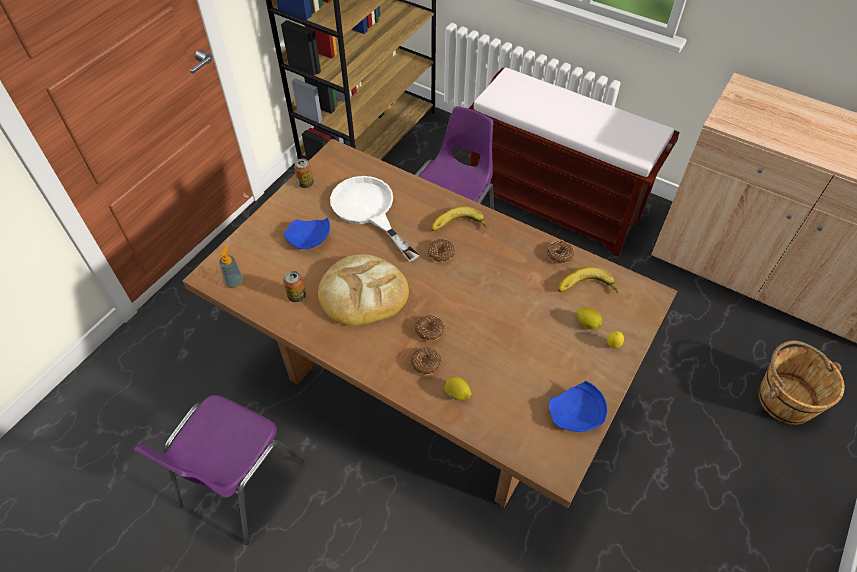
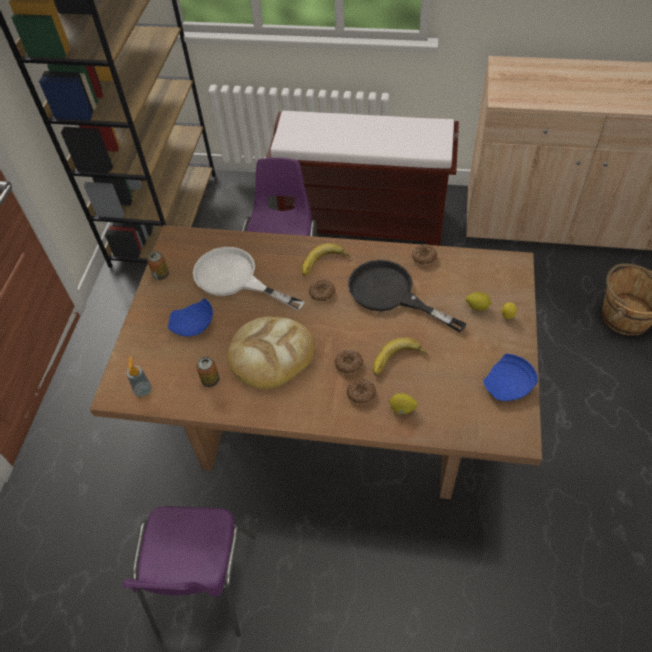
camera: 20 degrees left, 0 degrees up
(507, 279) = (391, 294): none -> black frying pan
(586, 289) = (461, 278): banana -> banana (398, 362)

